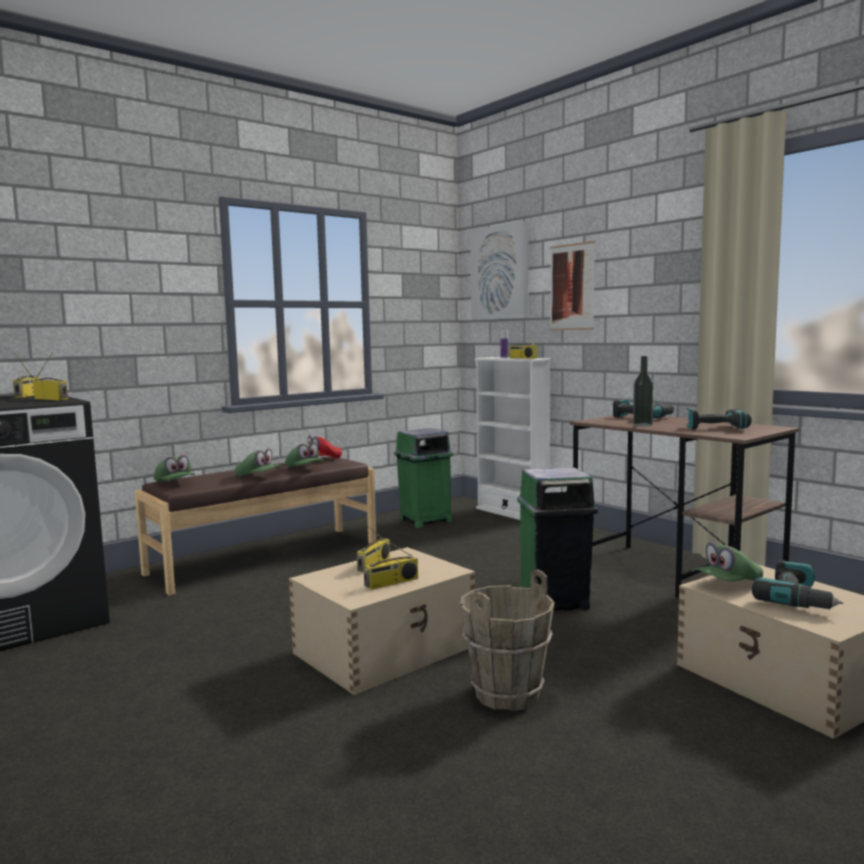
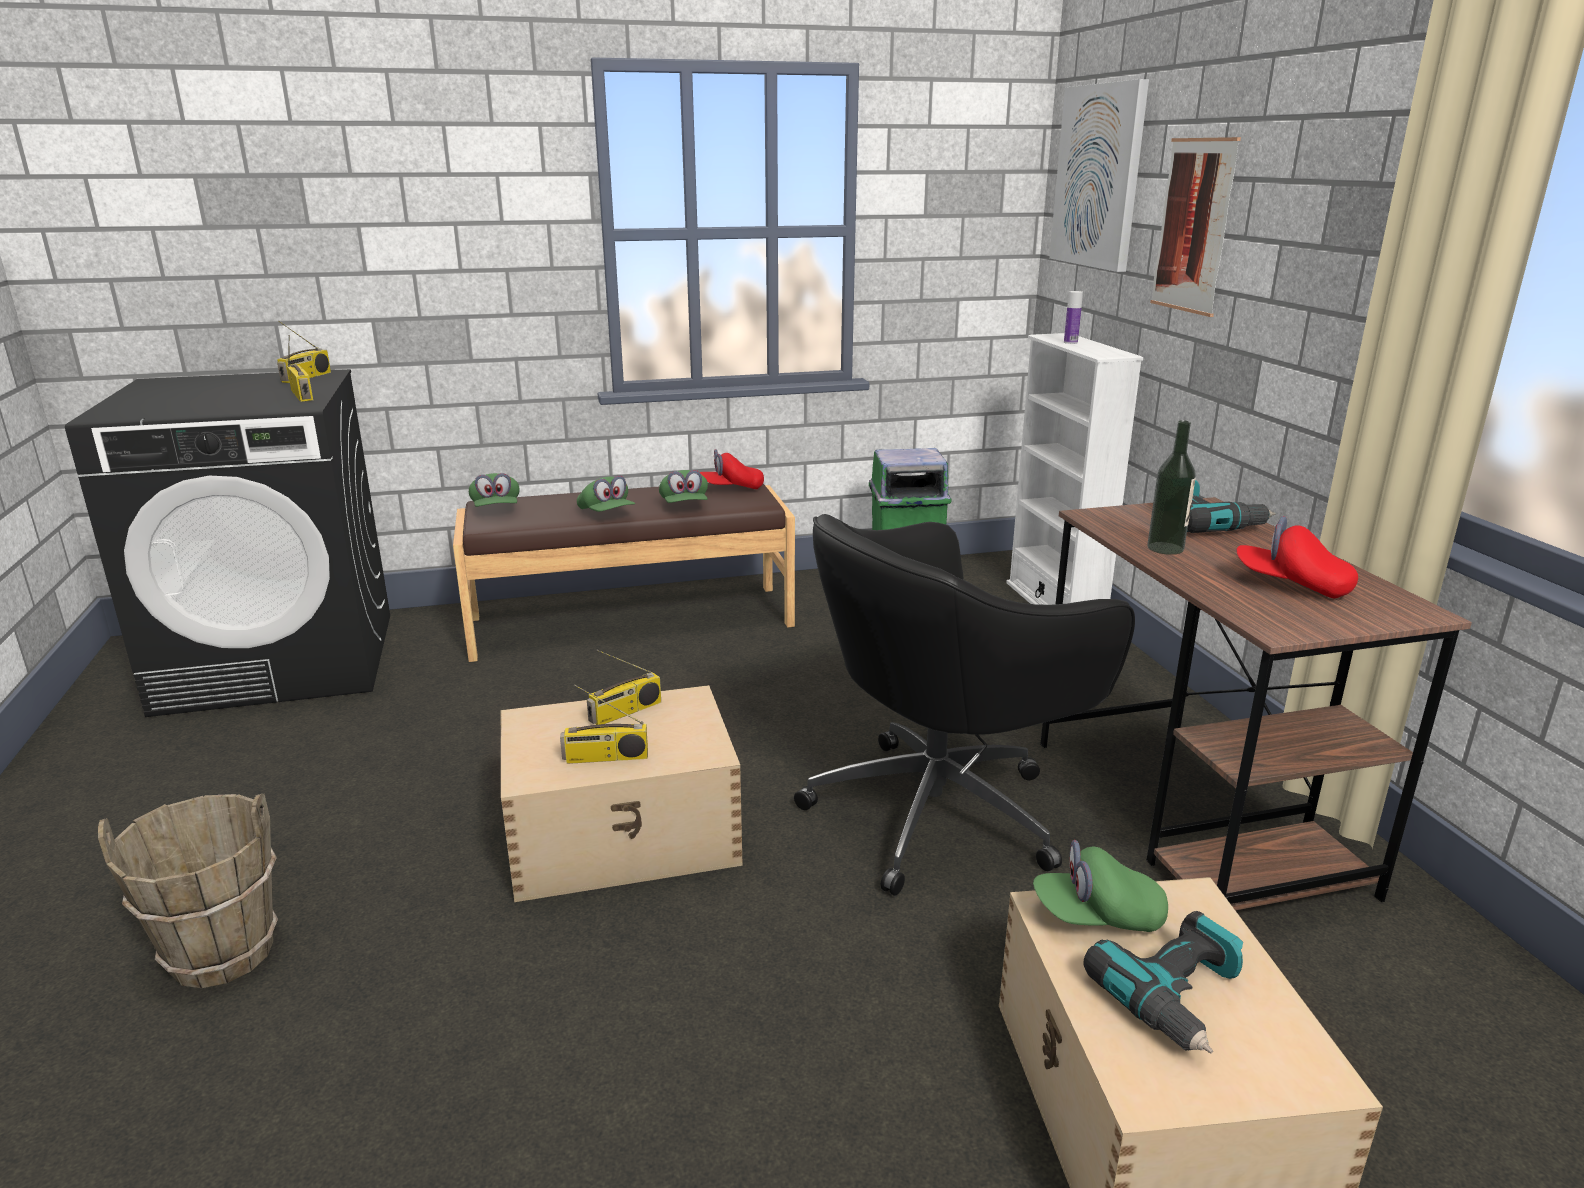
camera: 25 degrees right, 15 degrees up
(506, 694) = (695, 971): brown bucket -> brown bucket (222, 953)
(522, 358) = (1092, 350): radio -> none
(555, 600) = (940, 811): green trash can -> black office chair
(716, 427) = (1291, 585): power drill -> red cap

